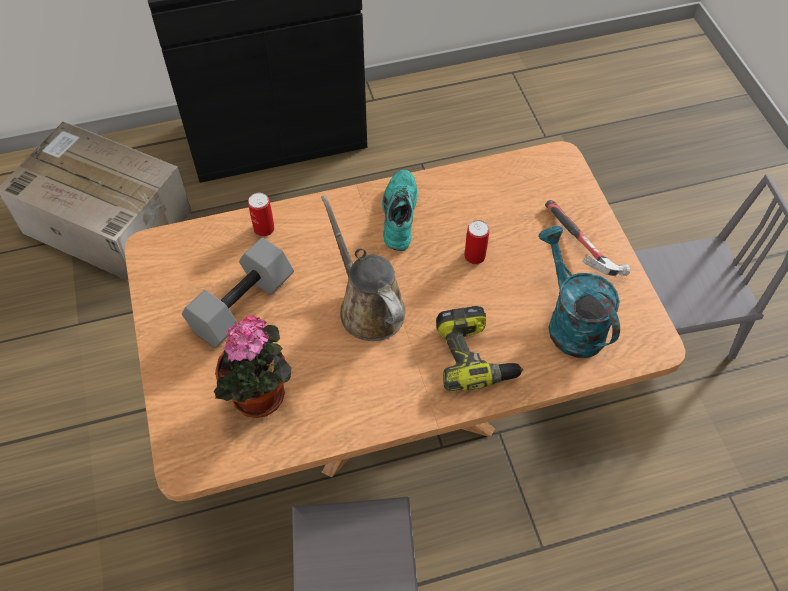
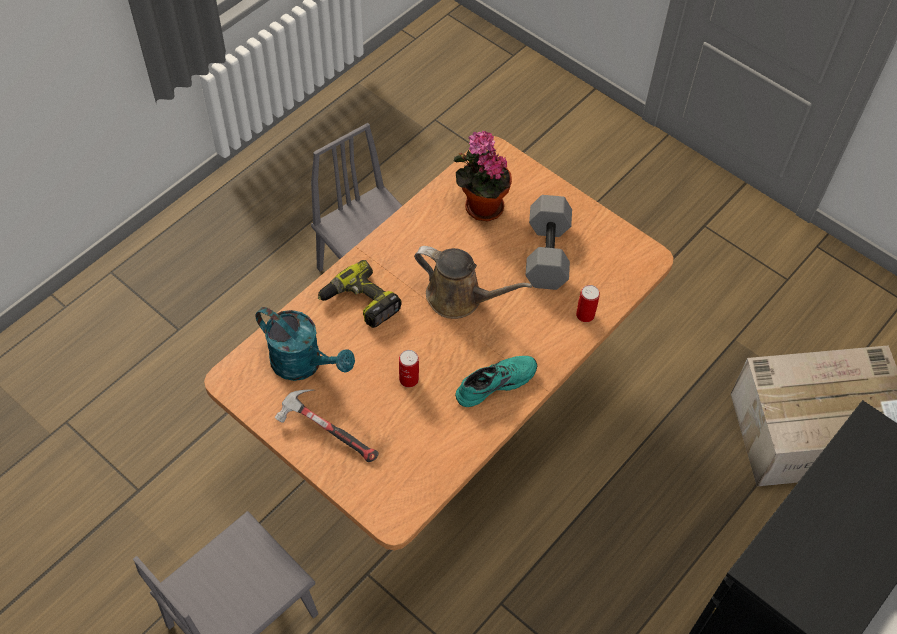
camera: 145 degrees right, 0 degrees up
(397, 214) = (494, 382): turquoise shoe -> turquoise shoe turned 90 degrees counterclockwise

